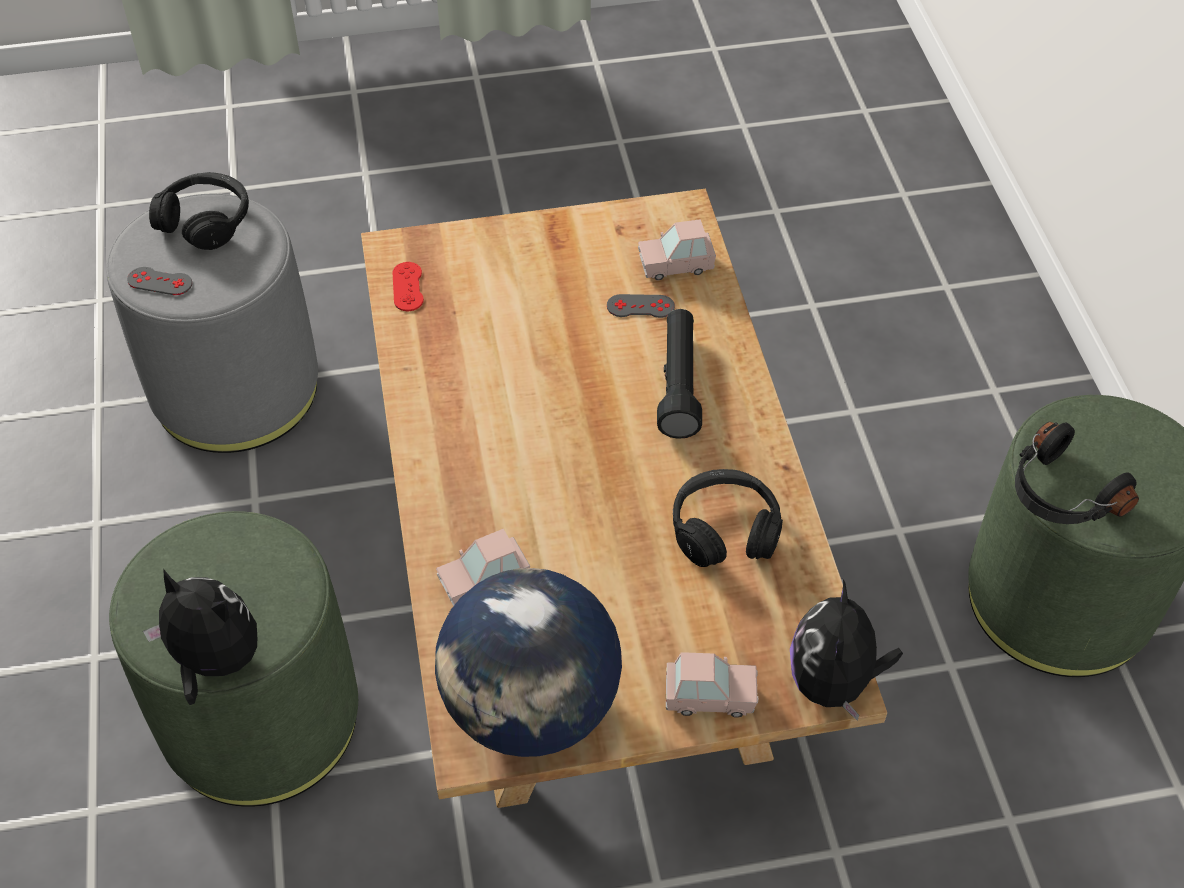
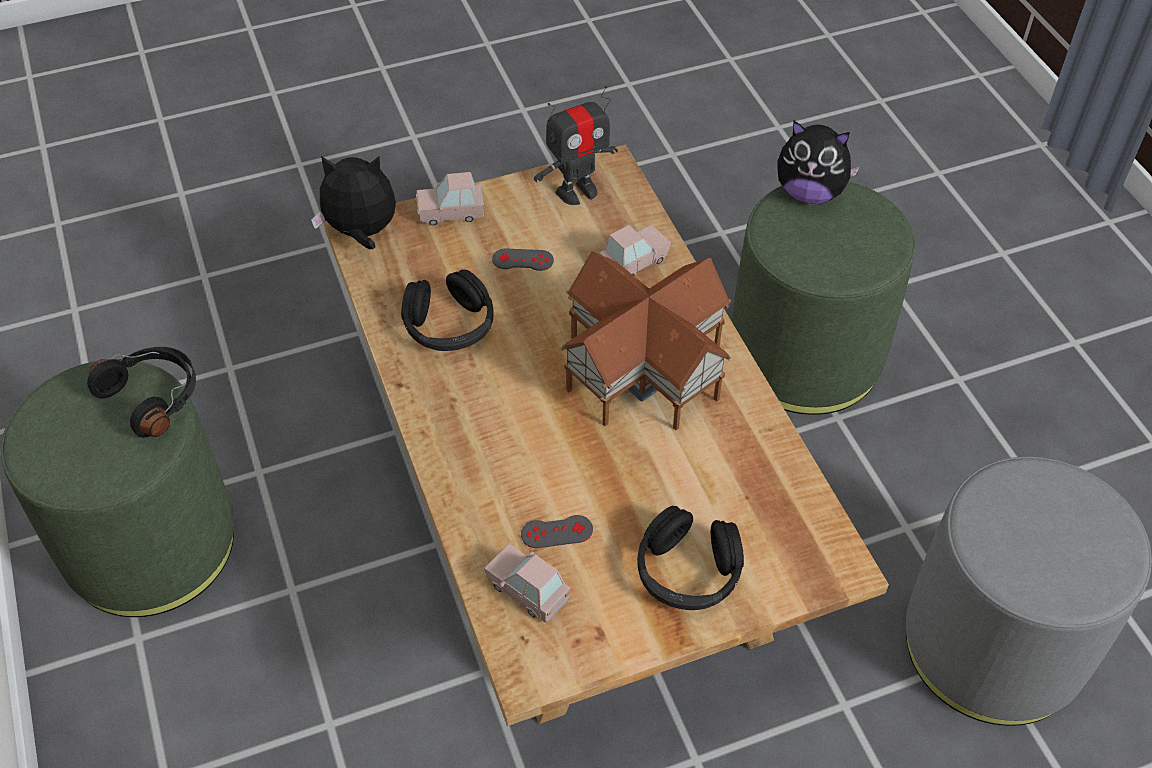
camera: 170 degrees right, 0 degrees up
(160, 281) = (1062, 491): grey game controller -> grey game controller (523, 260)
(205, 221) = (1067, 575): black headphones -> black headphones (687, 572)
(408, 287) = (806, 519): red game controller -> none
(510, 447) = (647, 368): none -> toy house
(530, 708) = (577, 191): globe -> toy robot
(675, 265) = (527, 591): pink toy car -> pink toy car turned 120 degrees counterclockwise
(678, 384) = (505, 450): black flashlight -> none
(833, 682) = (361, 233): plush toy -> plush toy turned 90 degrees counterclockwise

